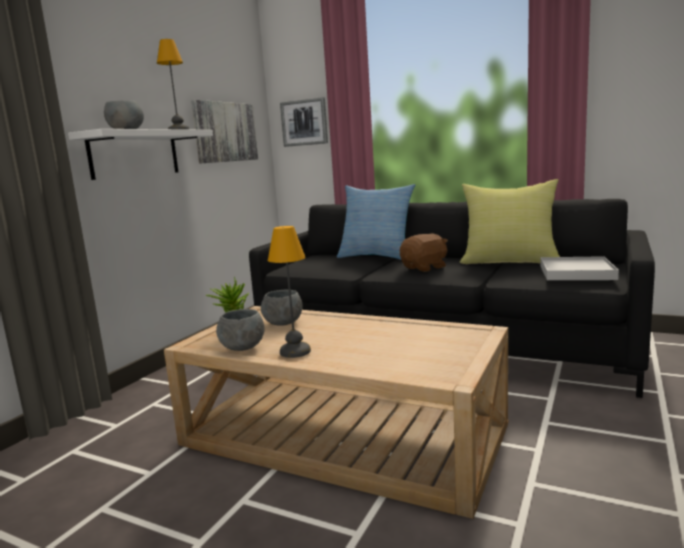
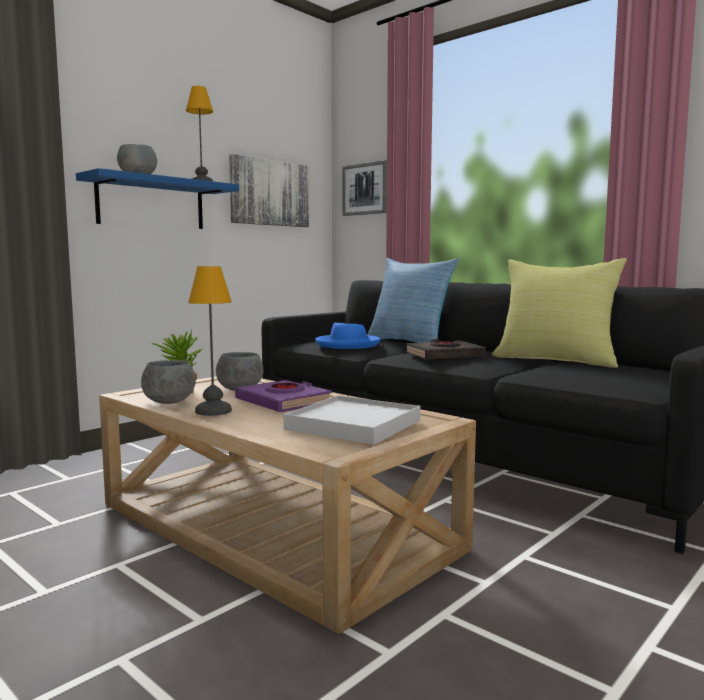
camera: 15 degrees right, 5 degrees down
(135, 154) = (151, 204): white shelf -> blue shelf
(331, 265) = (347, 344): none -> blue hat
(339, 332) = (283, 402): none -> purple book
(425, 268) = (444, 356): brown plush toy -> black book
(576, 272) = (620, 375): white tray -> white tray (353, 425)

